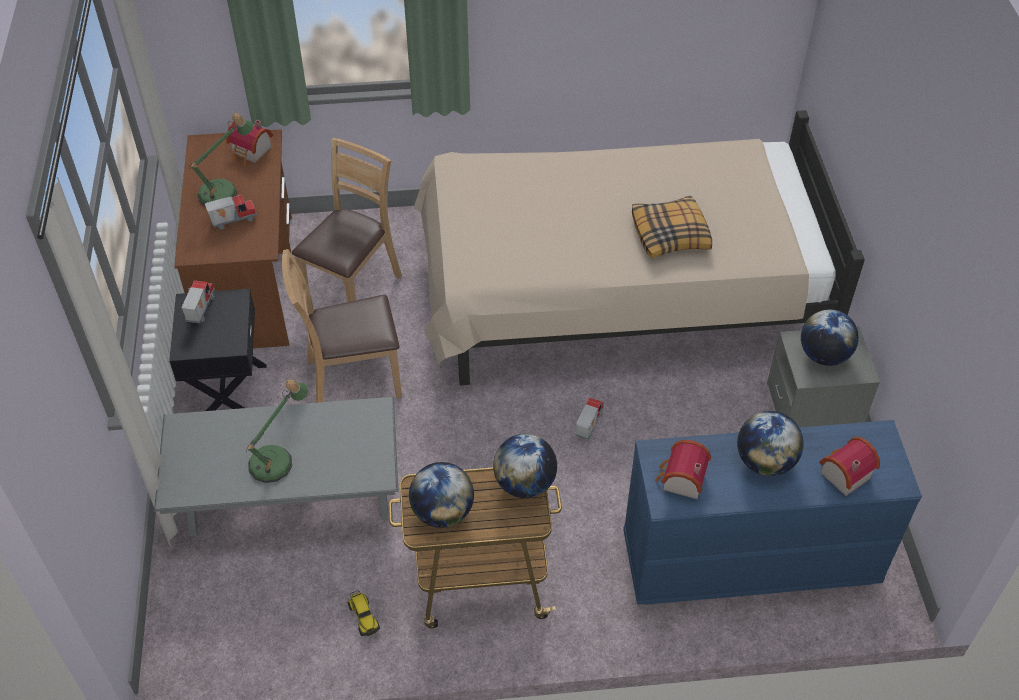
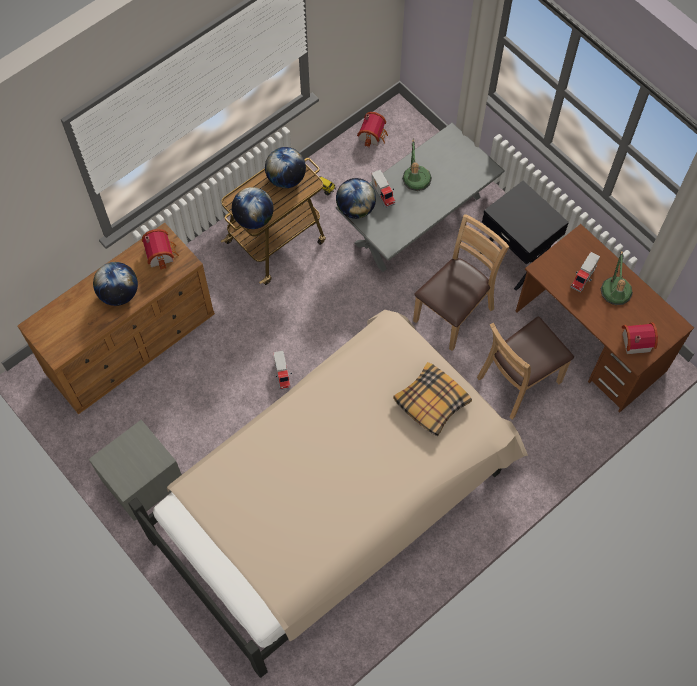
camera: 145 degrees right, 15 degrees up
(200, 309) = (542, 220): toy truck -> toy truck (383, 194)
(353, 288) = (518, 381): brown chair -> brown chair turned 60 degrees clockwise
(671, 234) = (286, 459): pillow -> pillow (431, 402)
(748, 559) = (132, 344): blue dresser -> brown dresser
(824, 355) = (135, 458): globe -> globe (355, 209)
(842, 474) = (70, 312): toy house -> toy house (373, 135)

